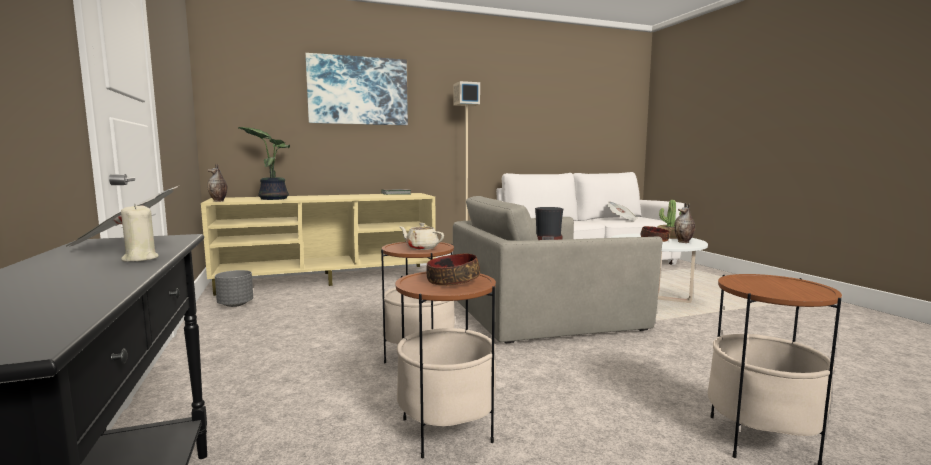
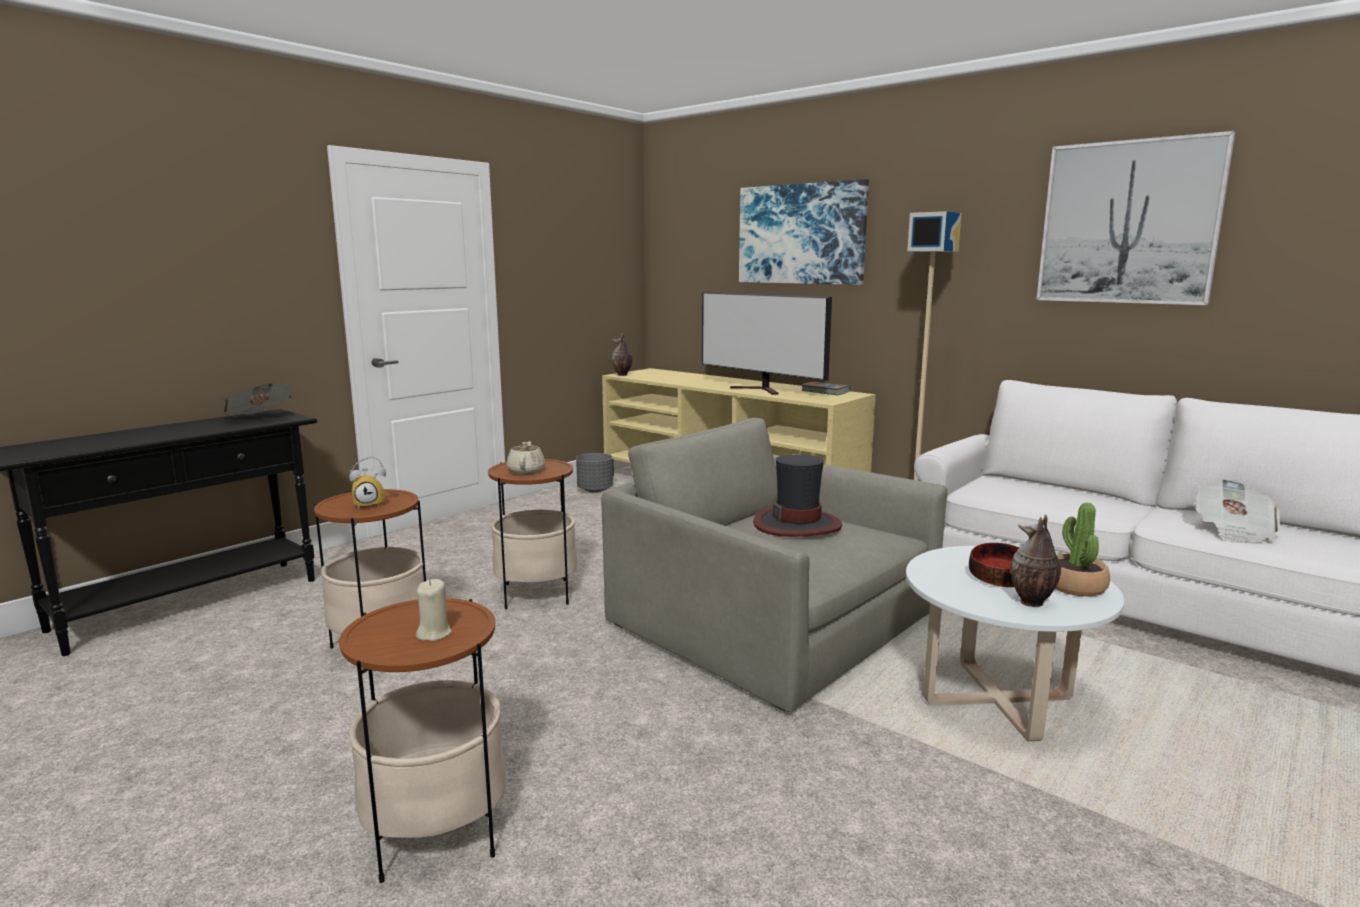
camera: 60 degrees right, 5 degrees up
(140, 259) = (204, 430): beige candle -> beige candle (434, 634)
(273, 198) = (674, 378): potted plant -> none
(363, 196) = (761, 390): none -> television
(452, 281) = (370, 504): bowl -> alarm clock
(536, 97) = (1128, 223): none -> picture

